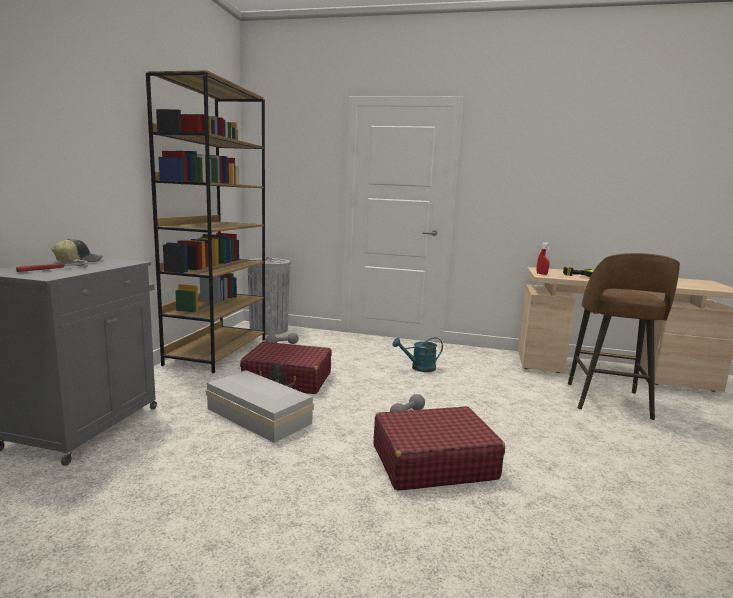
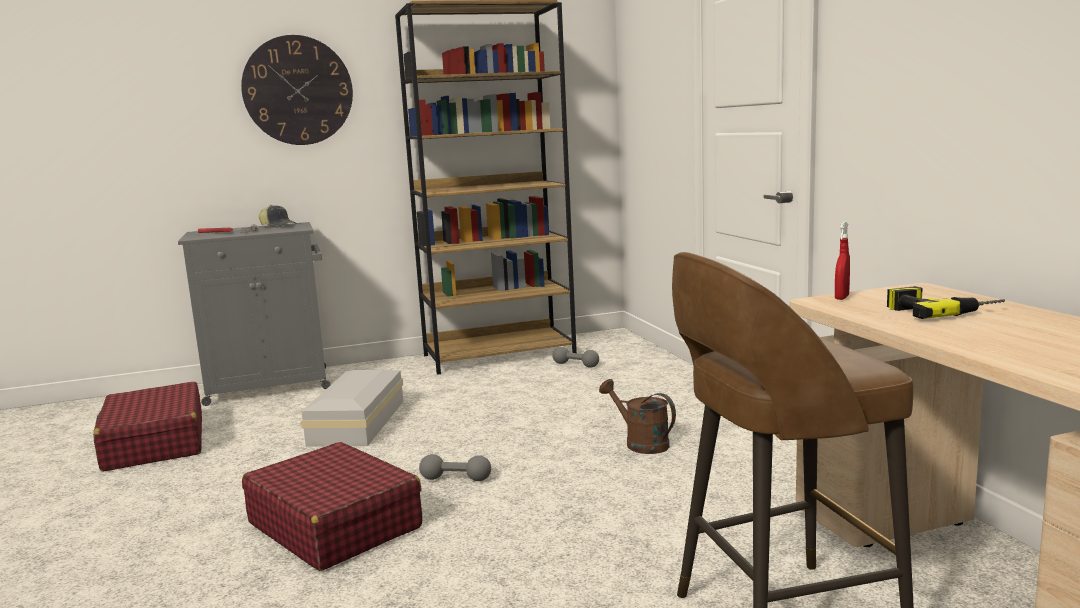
camera: 60 degrees right, 0 degrees up
(71, 122) = (298, 90): none -> wall clock
(268, 329) = (617, 344): grey trash can -> none
(288, 379) = (470, 401): red suitcase -> red suitcase (154, 443)
(419, 368) = (640, 443): turquoise watering can -> brown watering can

